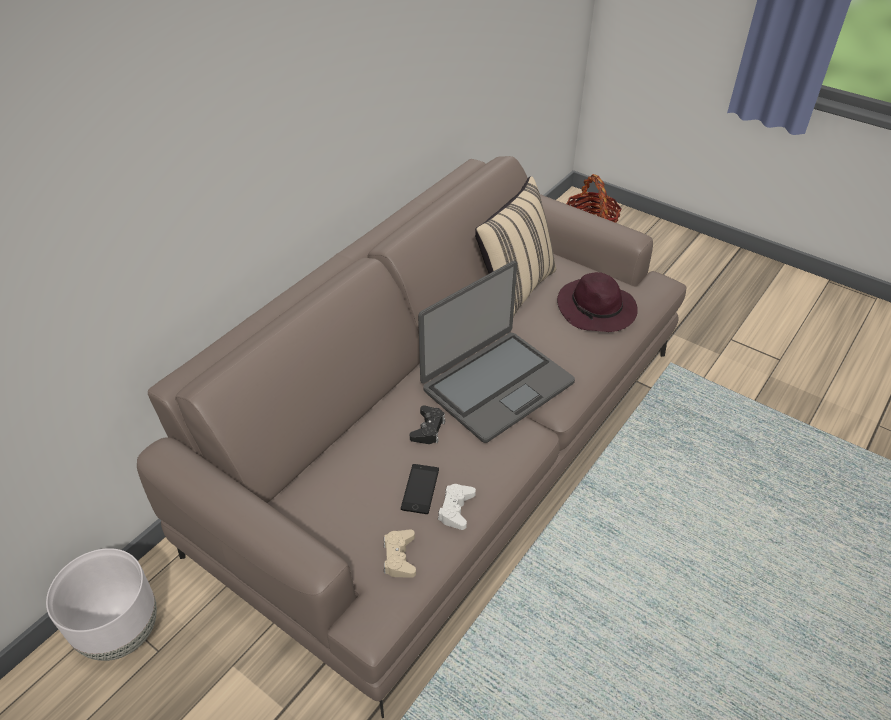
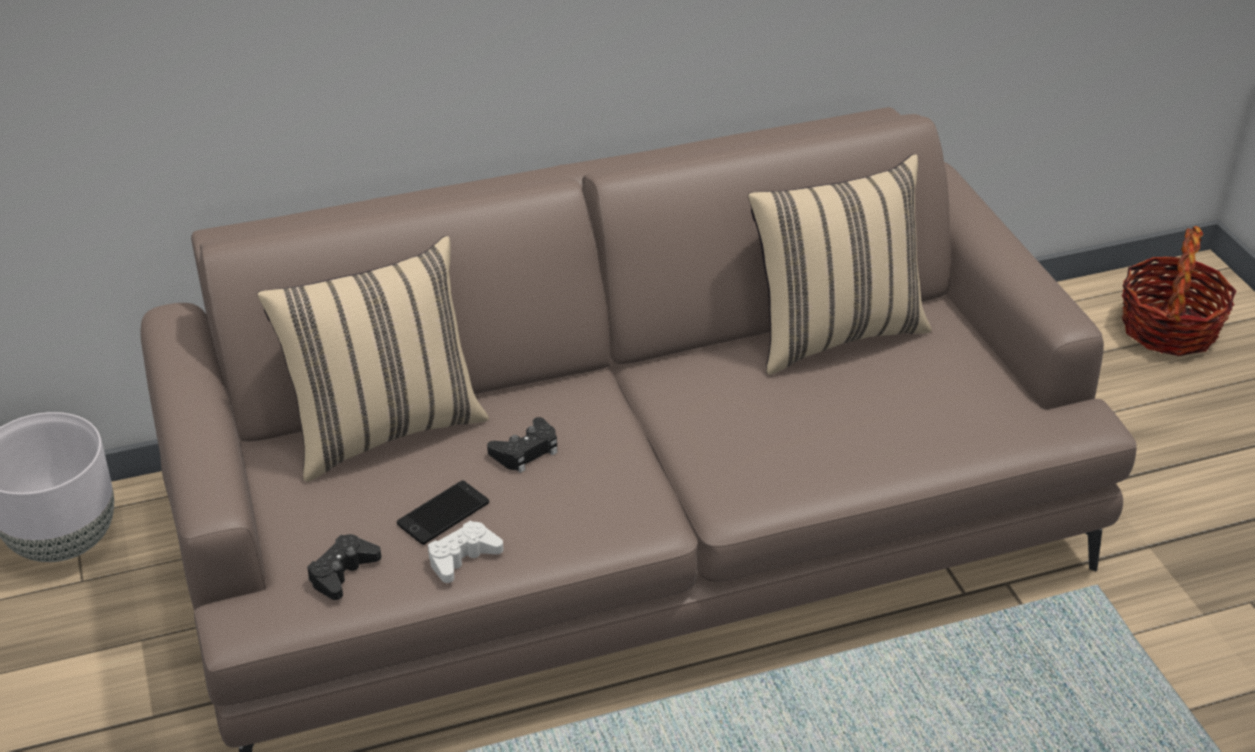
camera: 35 degrees right, 5 degrees down
(336, 456) = (384, 429): none -> beige pillow
(399, 557) = (342, 573): beige game controller -> black game controller
(496, 385) = (672, 441): laptop -> none
(597, 310) = (932, 412): purple hat -> none

